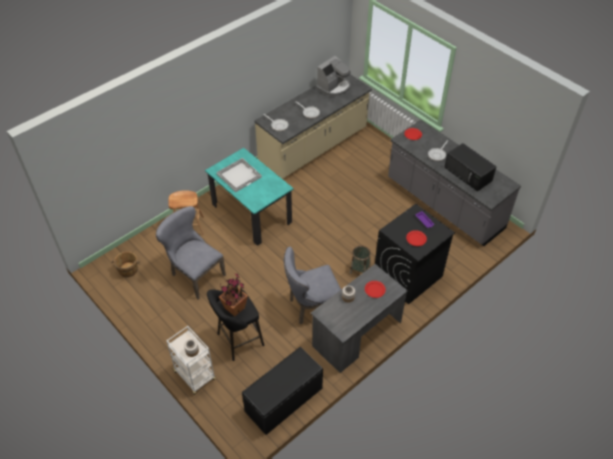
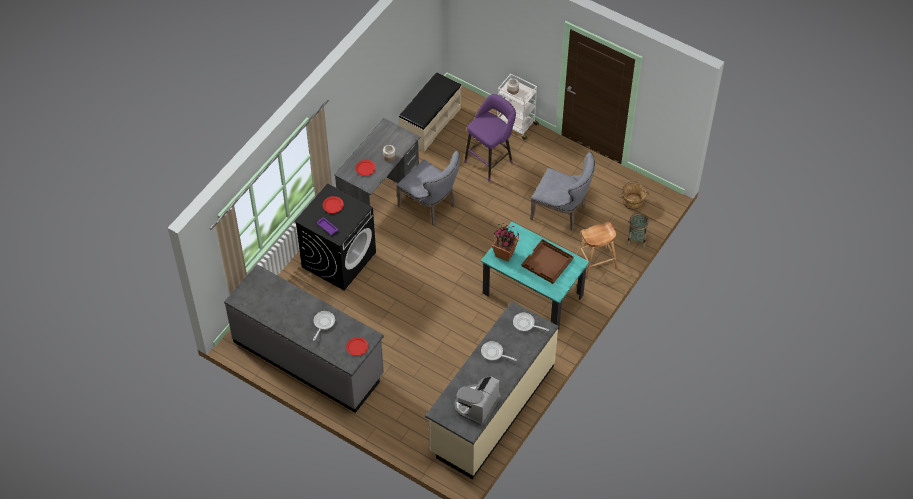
camera: 165 degrees right, 5 degrees up
(234, 308) = (490, 124): potted plant -> potted plant (505, 254)
(238, 341) = (490, 161): black stool -> purple stool
(239, 175) = (547, 262): white tray -> brown tray
(284, 400) = (430, 123): black bench -> beige bench
(311, 307) = (430, 206): grey chair -> grey chair turned 75 degrees clockwise
(360, 270) = (391, 255): basket -> basket (636, 239)
(468, 174) = (284, 303): black microwave -> none

